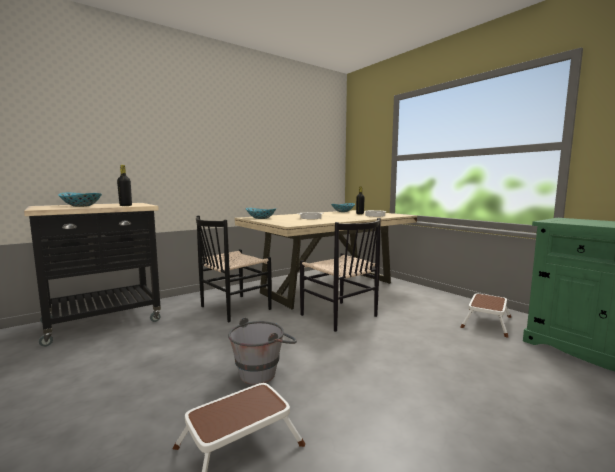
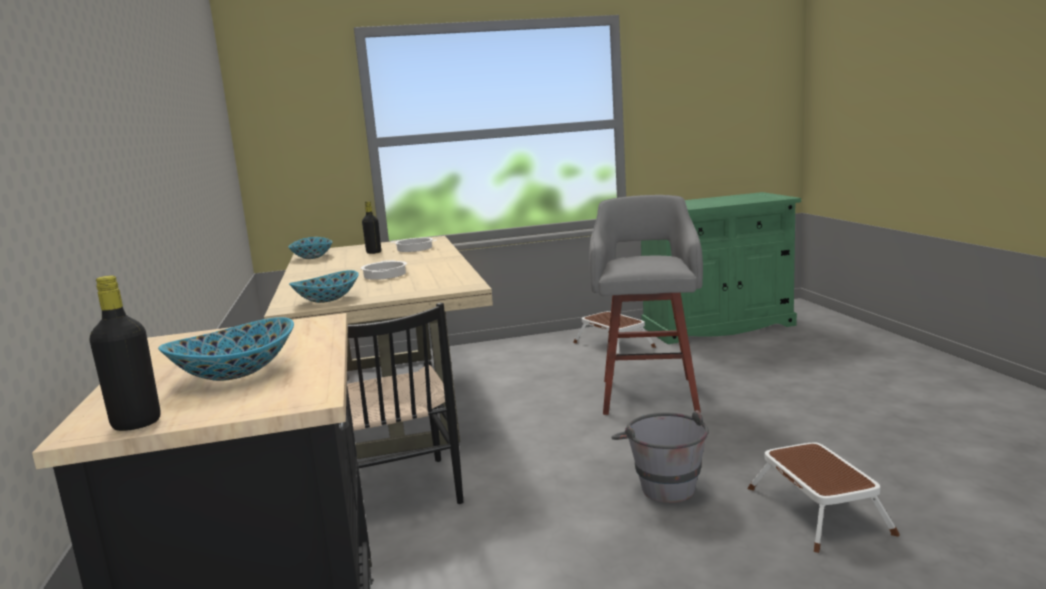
camera: 65 degrees left, 5 degrees up
(125, 206) = (310, 334): black bottle -> black bottle (136, 423)
(341, 317) = (527, 412): black chair -> none
(407, 348) = (649, 394): none -> grey stool

